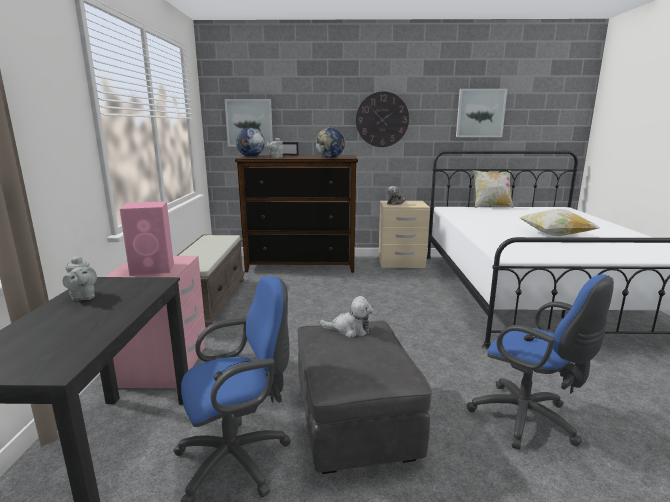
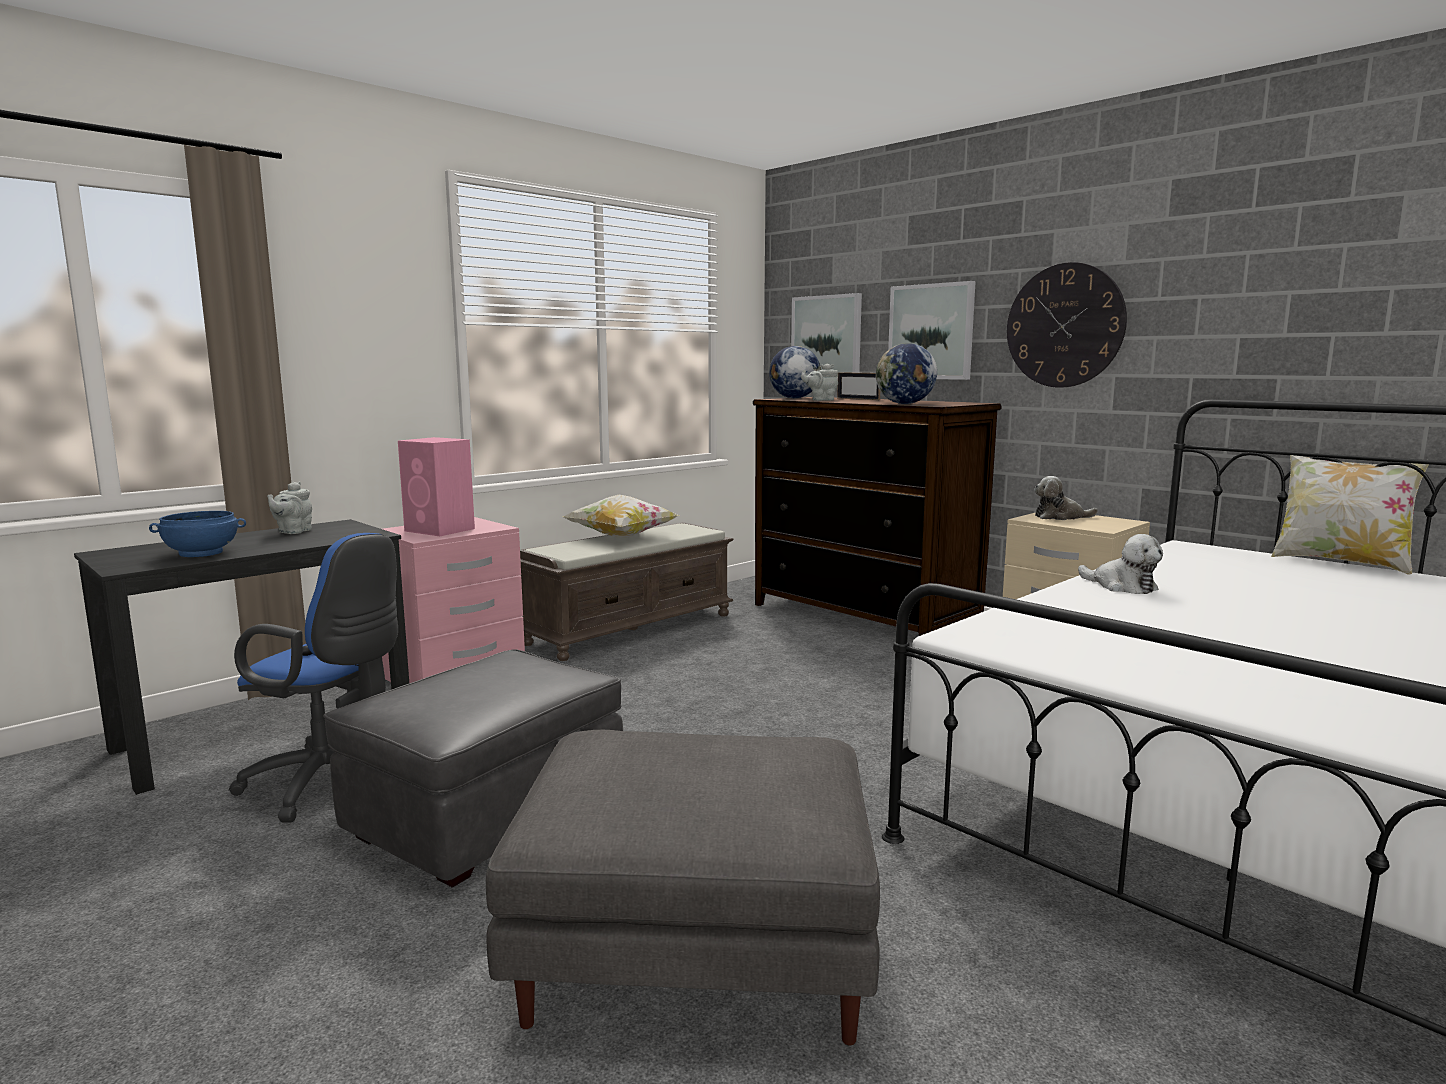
camera: 45 degrees right, 5 degrees down
(76, 335) = (201, 553): none -> blue bowl
(349, 329) = (538, 667): plush toy -> plush toy (1121, 586)
(480, 113) = (1329, 300): picture -> picture (931, 332)
(528, 420) = (692, 951): blue office chair -> grey ottoman
(555, 235) = (1270, 639): pillow -> pillow (621, 537)

